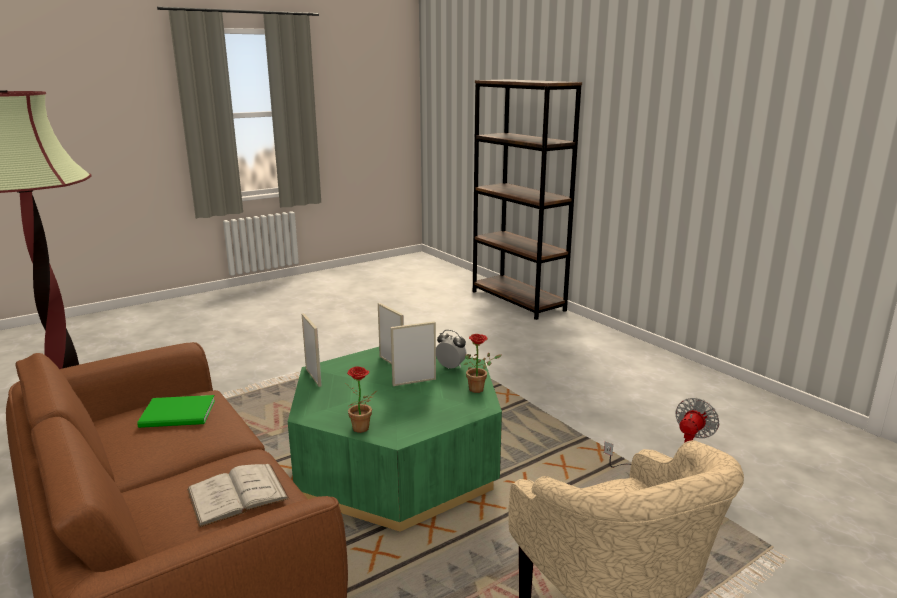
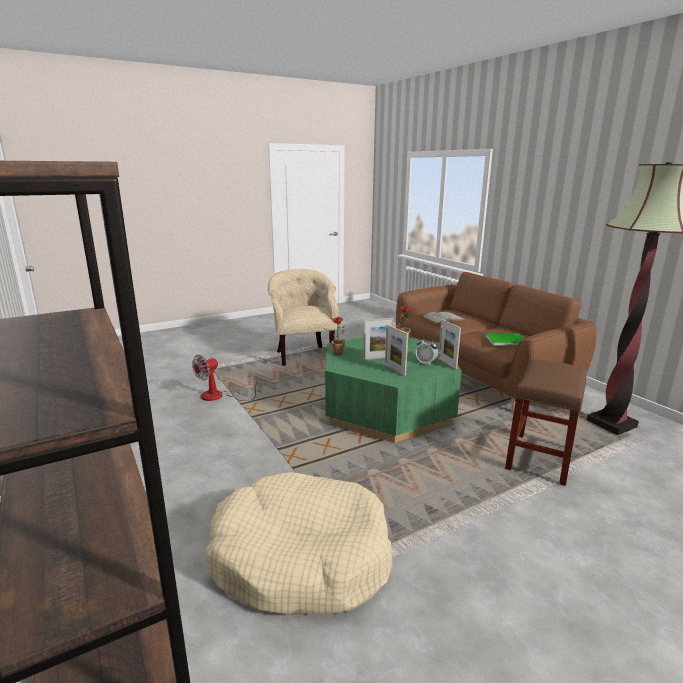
camera: 175 degrees left, 0 degrees up
(239, 405) = (540, 459): none -> brown stool
(450, 367) = (351, 366): alarm clock -> alarm clock (426, 363)
(469, 340) = (300, 558): none -> beige dog bed

